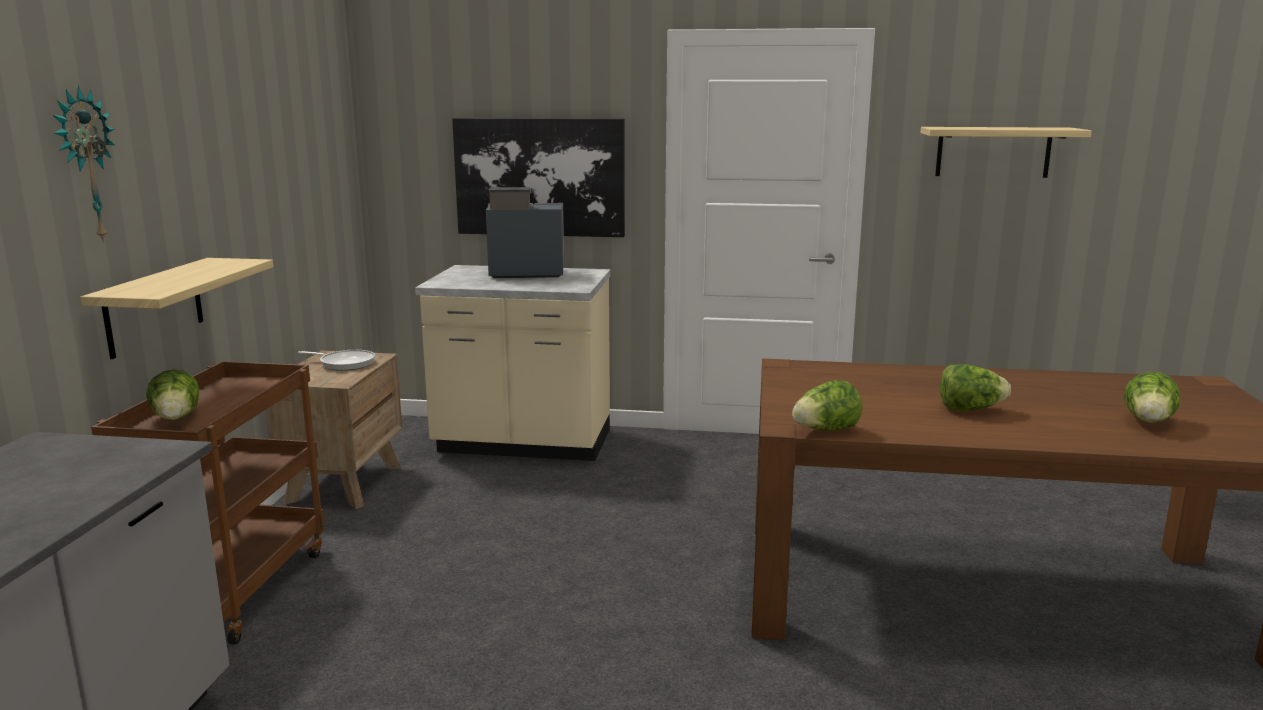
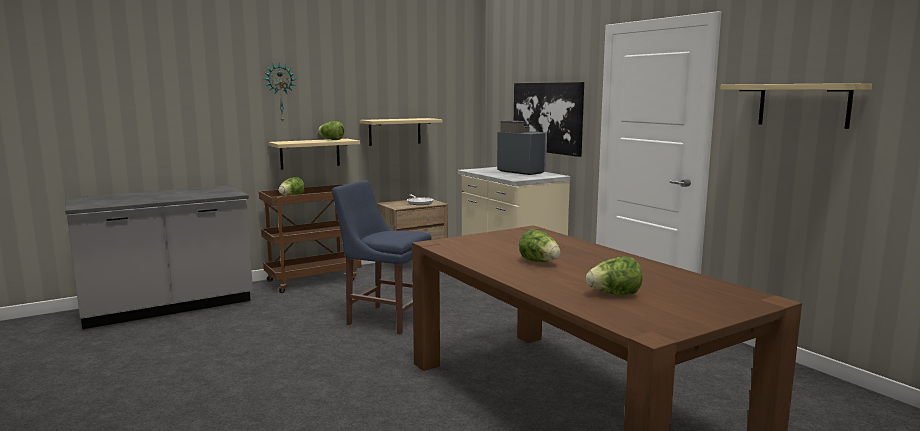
camera: 50 degrees right, 5 degrees down
(267, 228) = (395, 131): none -> shelf
(543, 594) = (384, 318): none -> blue chair
(825, 430) = (441, 248): lettuce -> lettuce (331, 139)

